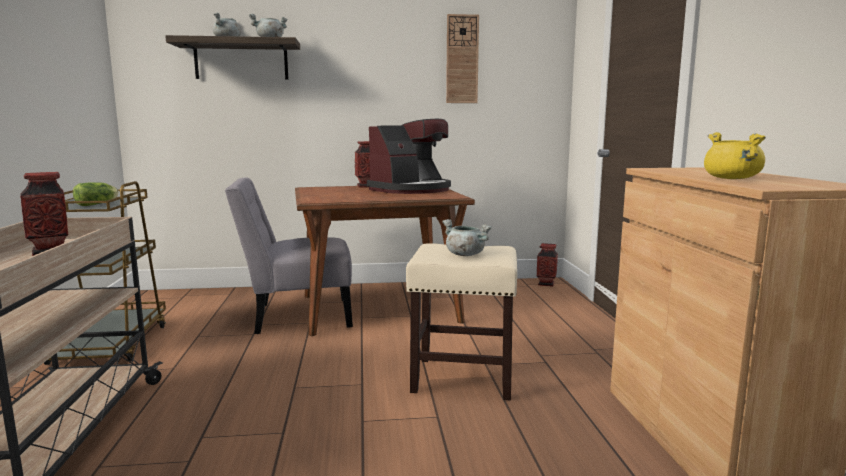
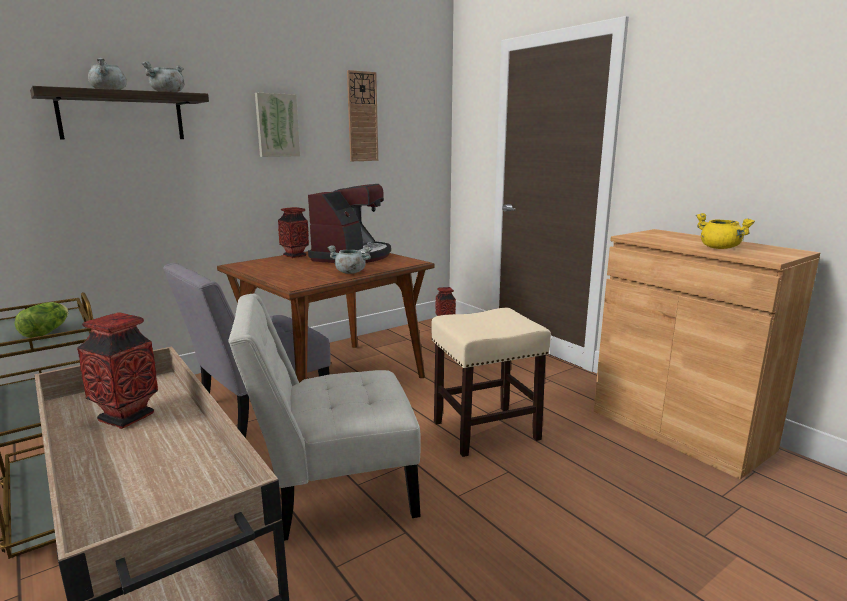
camera: 30 degrees left, 5 degrees up
(271, 386) = (333, 490): none -> white chair
(372, 68) = (277, 125): none -> picture
(464, 255) = (493, 324): grey cooking pot -> grey cooking pot (350, 272)

